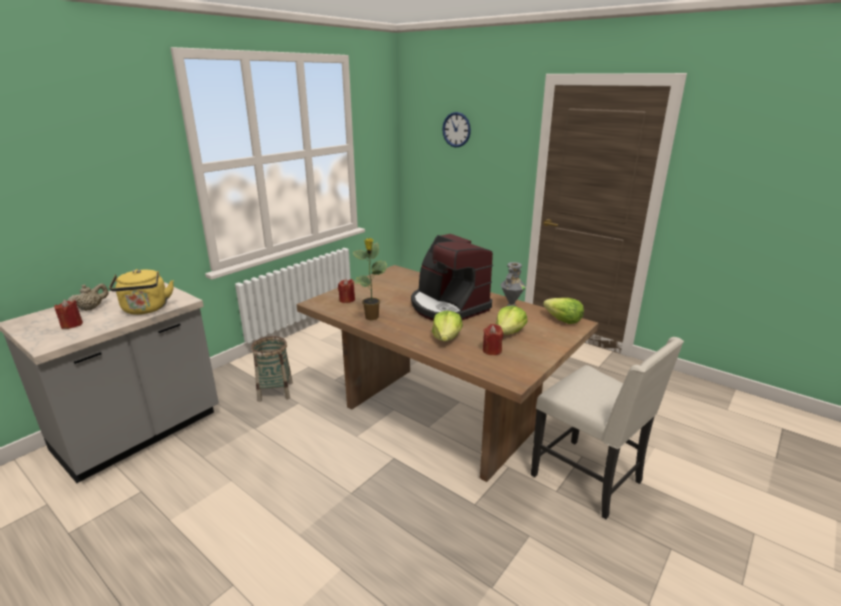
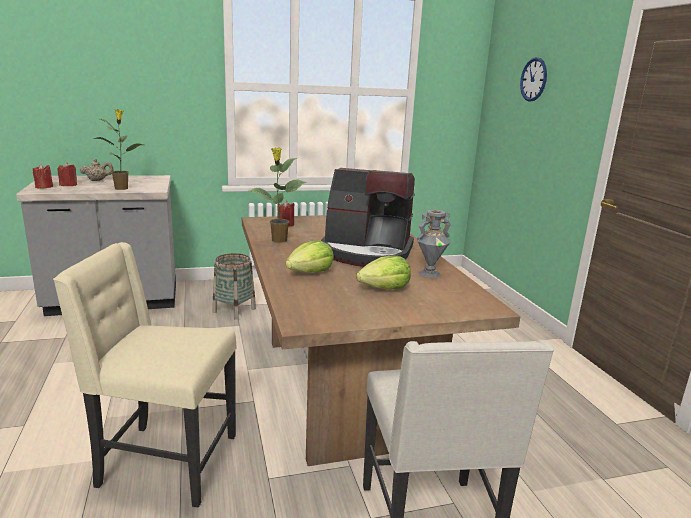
camera: 35 degrees right, 5 degrees down
(145, 309) = (122, 188): yellow kettle -> potted plant
(395, 537) = (165, 462): none -> beige chair
(448, 306) = (367, 253): coffee machine -> coffee machine turned 75 degrees counterclockwise
(492, 350) = (332, 295): red candle -> red candle (44, 187)
(563, 320) = (475, 299): lettuce -> none

